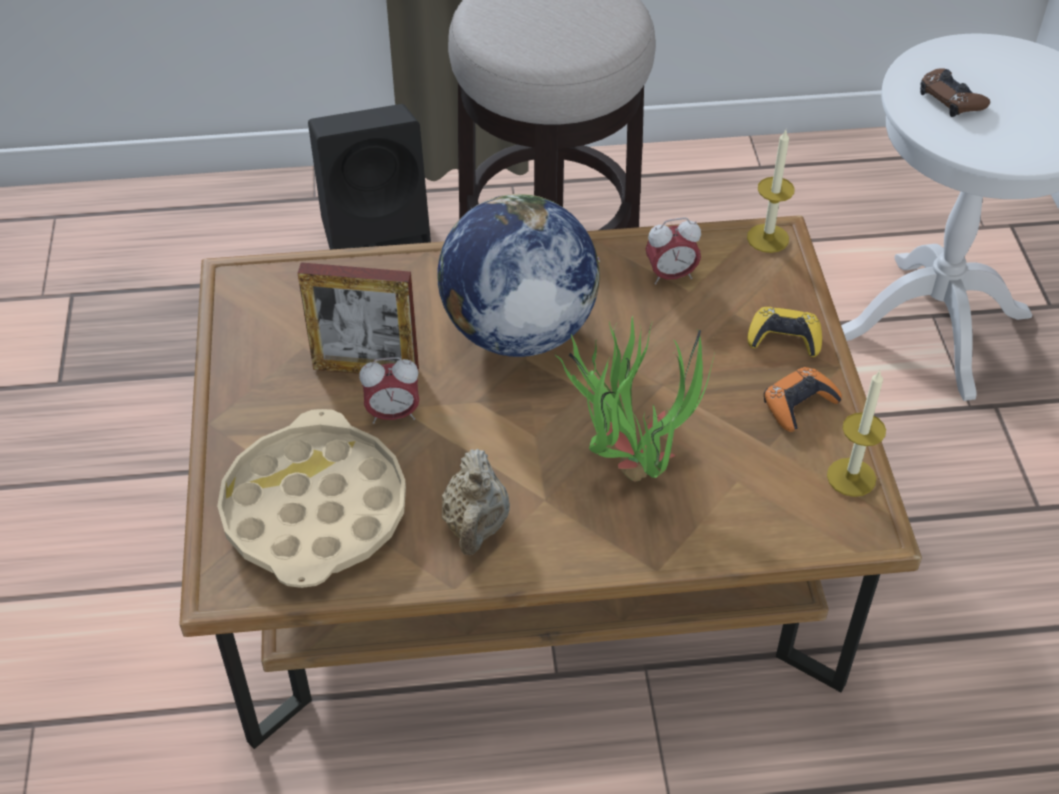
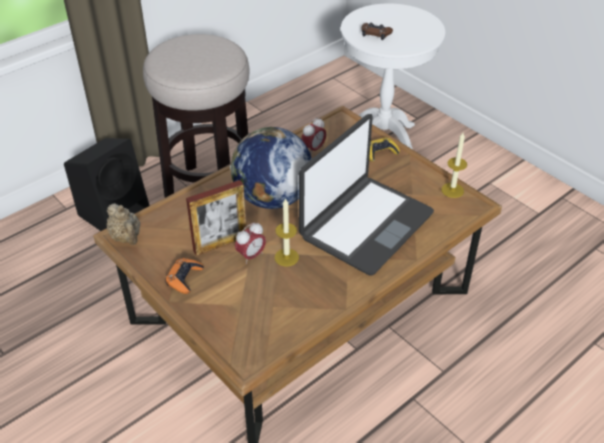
camera: 35 degrees left, 5 degrees down
(314, 510) = (255, 311): beige tray -> none
(476, 526) = (330, 281): beige teapot -> beige teapot (126, 238)
(628, 459) = (365, 225): potted plant -> laptop
(767, 238) = (338, 119): candle -> candle (286, 257)
(799, 404) = (409, 173): orange game controller -> orange game controller (184, 278)

